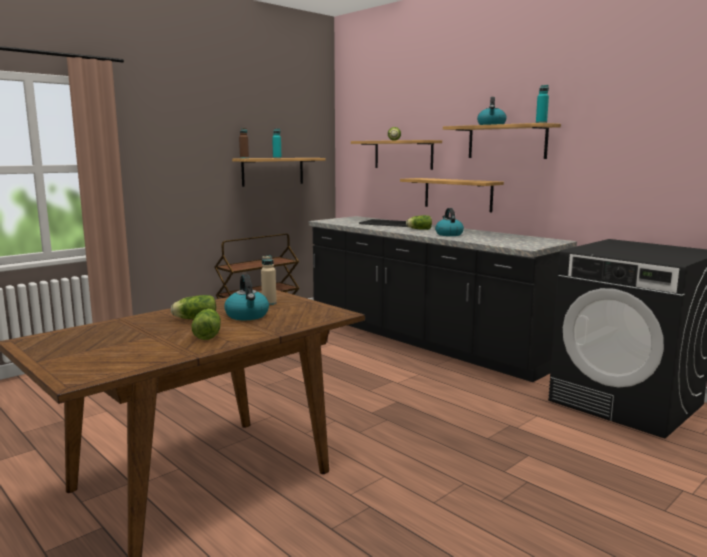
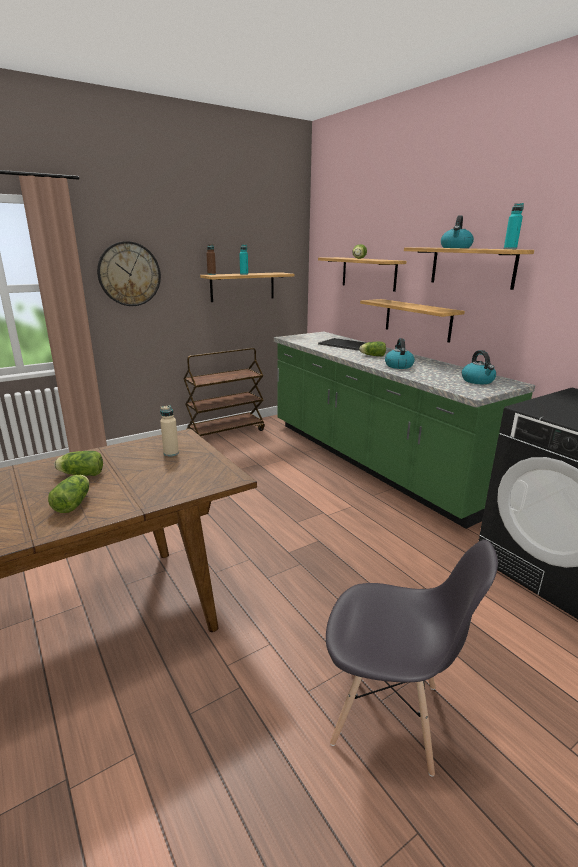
camera: 10 degrees right, 10 degrees up
(163, 156) = (129, 274): none -> wall clock
(247, 316) = (135, 473): kettle -> kettle (478, 381)
(423, 340) = (370, 461): black counter -> green counter
(510, 509) = (387, 715): none -> grey chair

